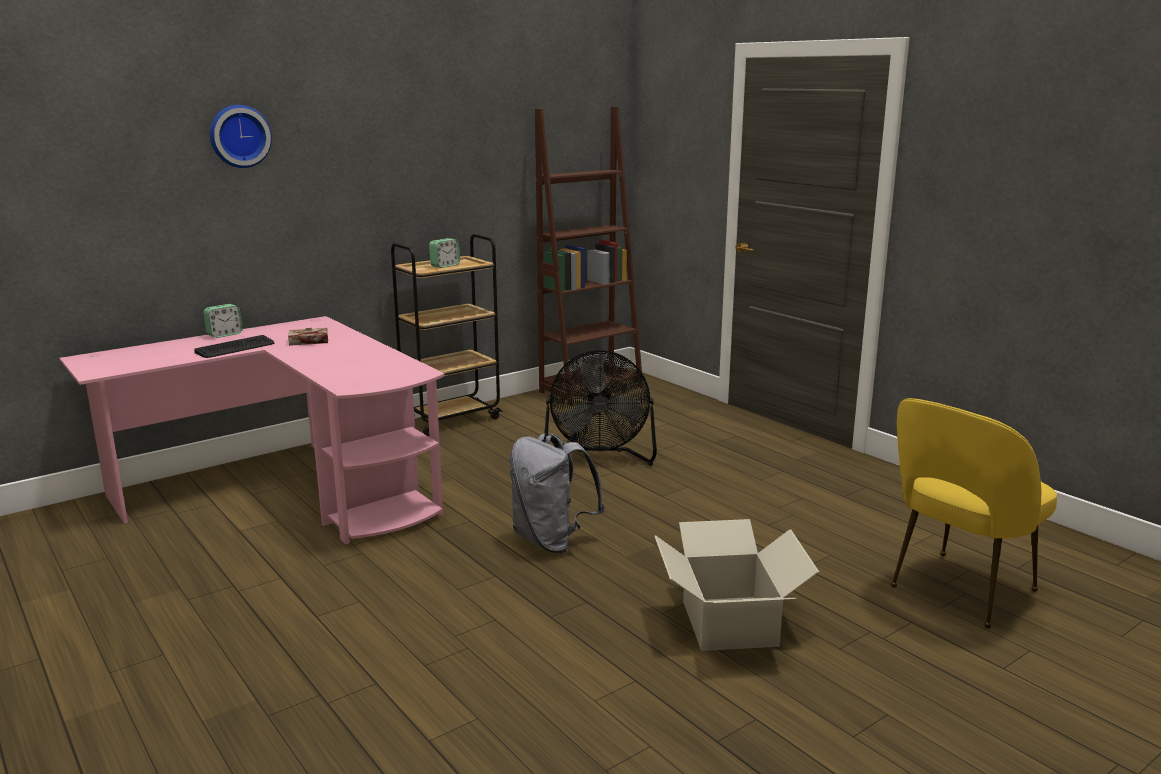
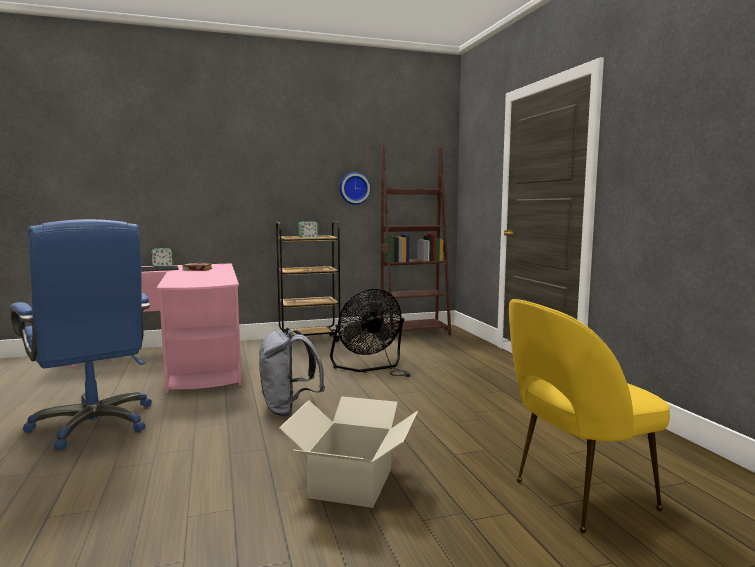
camera: 20 degrees right, 10 degrees down
(239, 136) = (183, 151): wall clock -> wall clock (354, 188)
(303, 609) = (93, 422): none -> blue office chair
(595, 456) = (375, 367): black fan -> black fan turned 135 degrees clockwise

